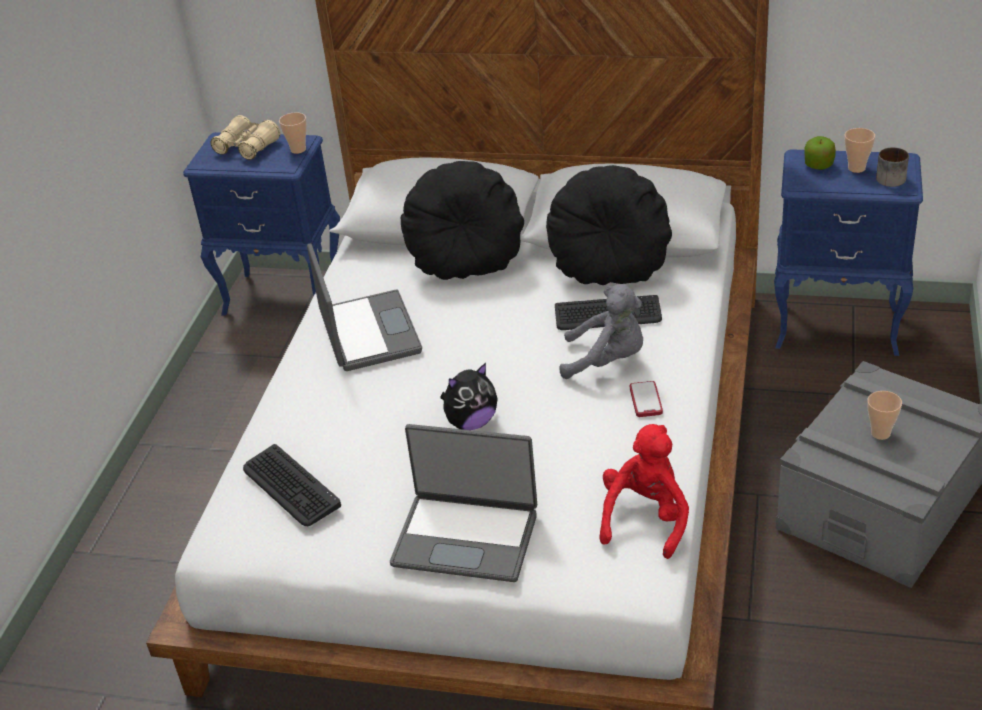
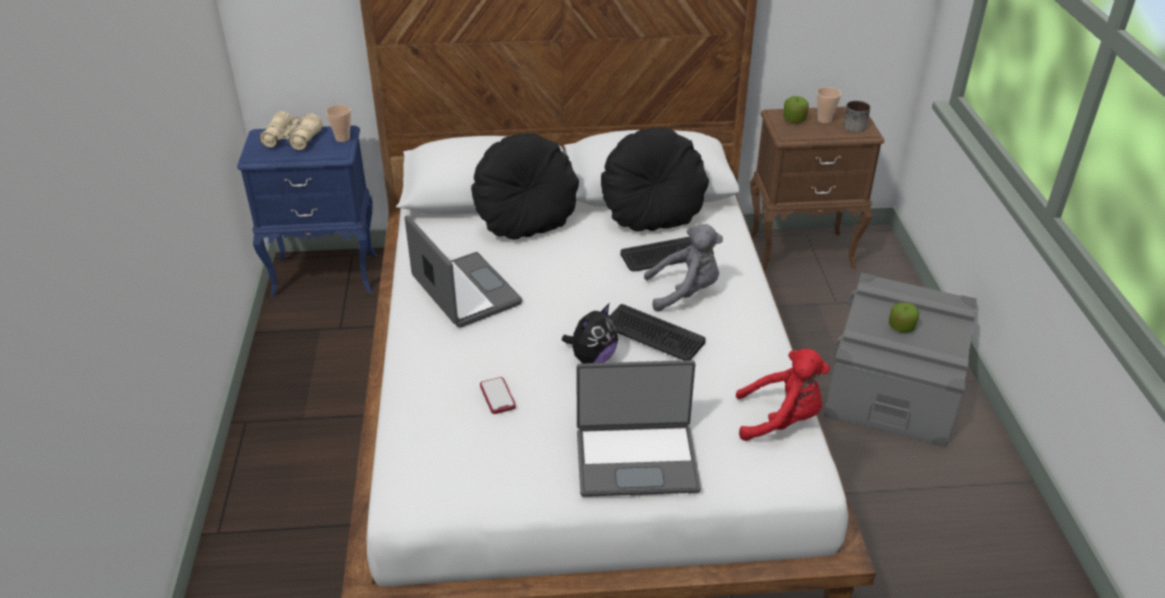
camera: 20 degrees left, 0 degrees up
(290, 487) = (455, 438): keyboard -> keyboard (653, 334)
(646, 400) = (732, 321): phone -> phone (497, 396)
(646, 518) = (781, 420): red plush toy -> red plush toy turned 90 degrees clockwise
(837, 328) = (801, 252): blue nightstand -> brown nightstand
(880, 433) = (901, 327): cup -> apple

